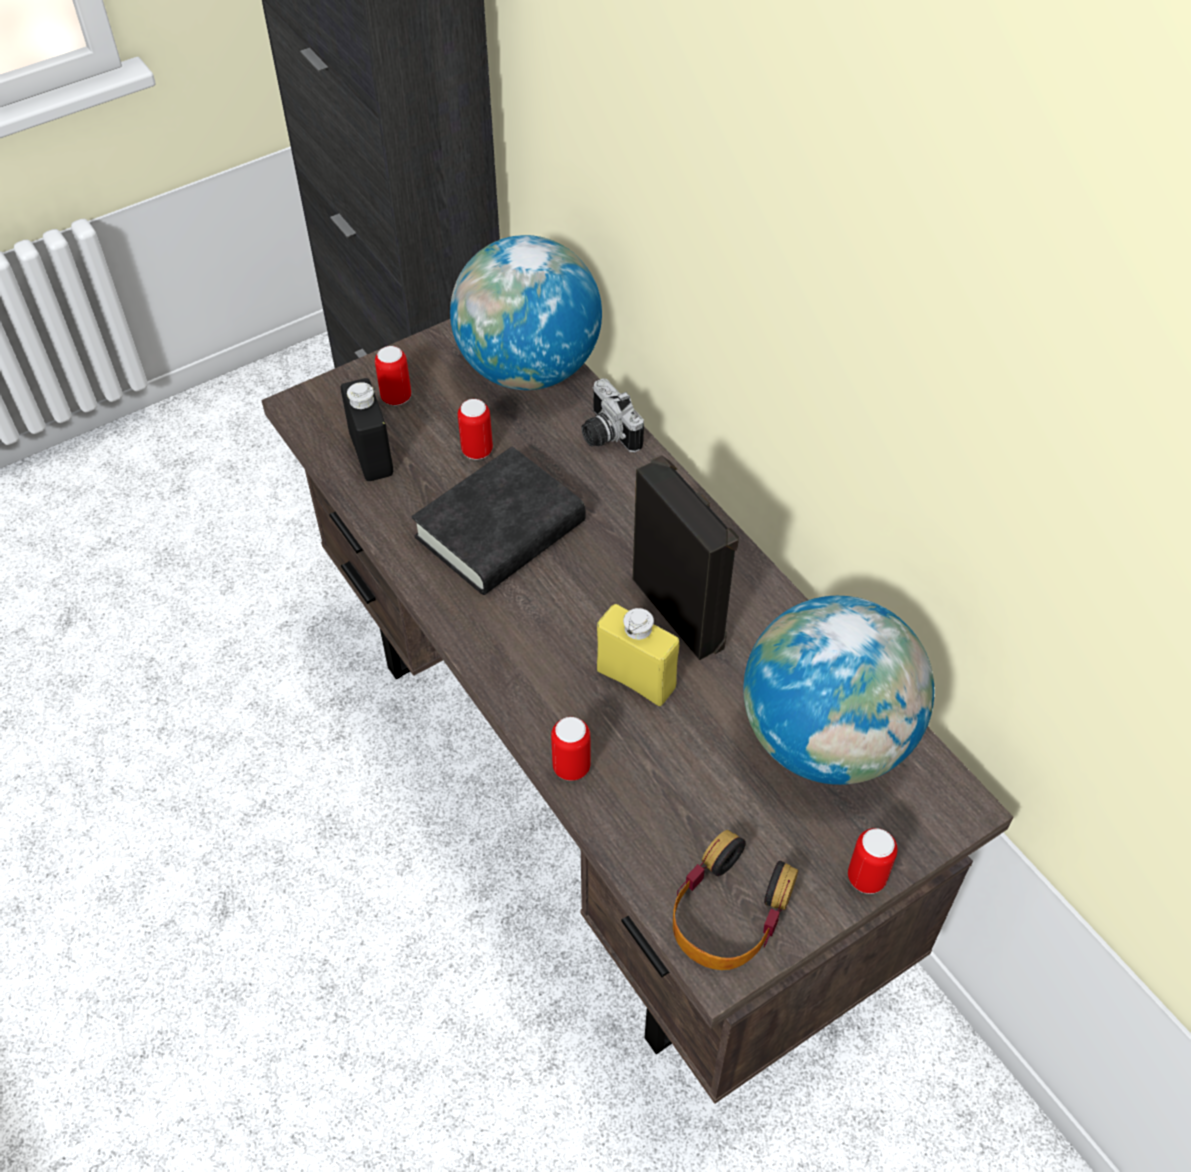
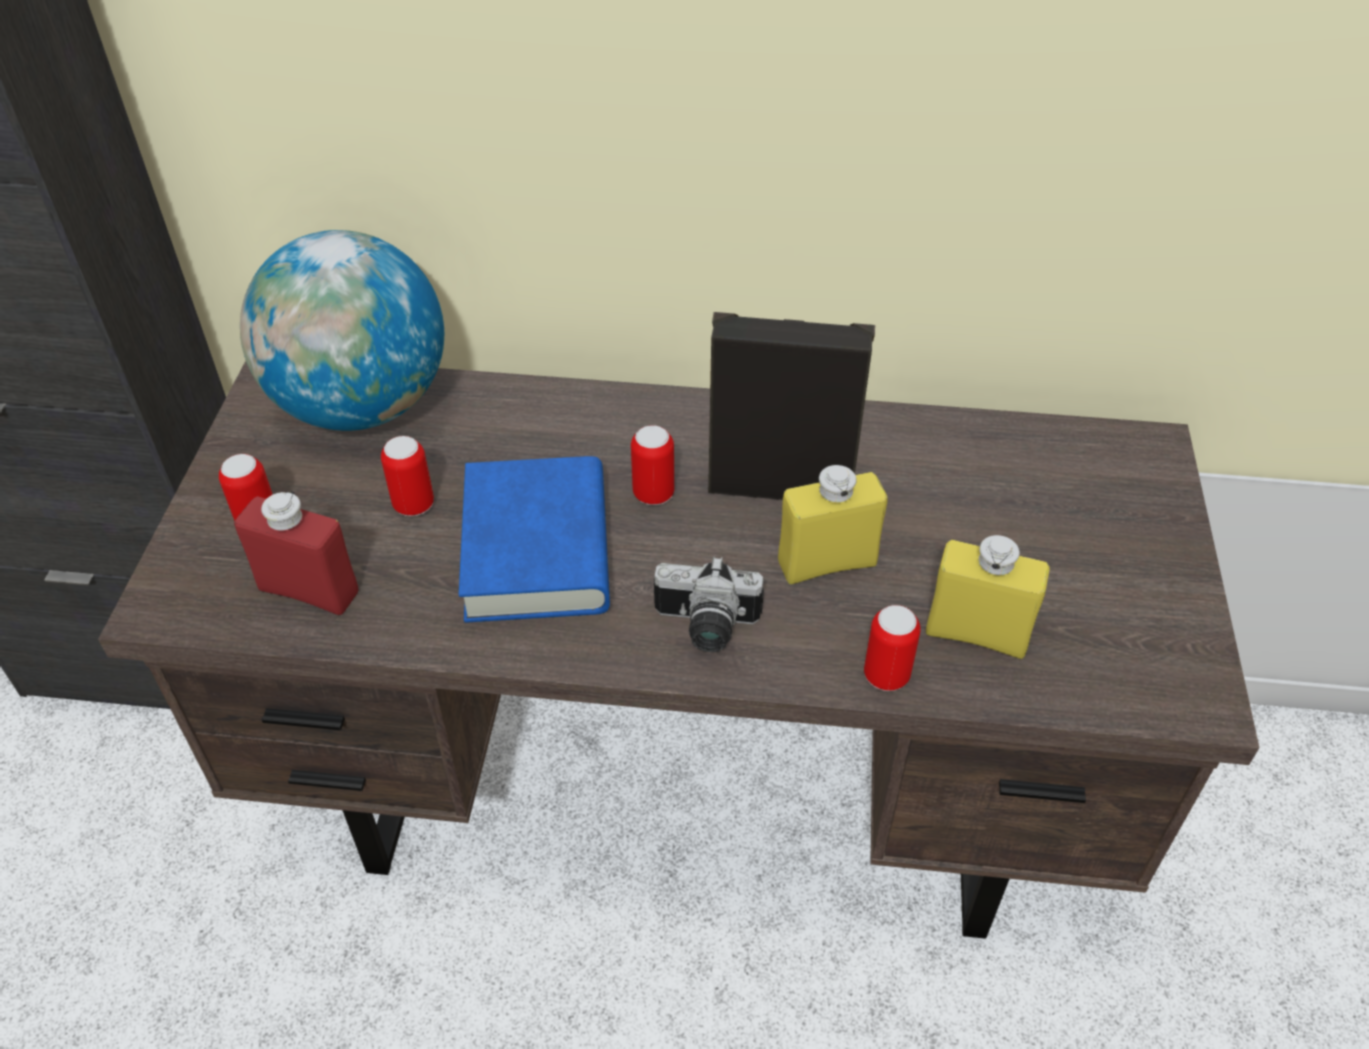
camera: 50 degrees left, 5 degrees down
(371, 455) = (309, 590): black bottle -> red bottle
(500, 530) = (537, 550): black book -> blue book
(605, 434) = (513, 405): camera -> camera (705, 627)
(655, 796) = (976, 633): none -> yellow bottle
(728, 912) = (1150, 661): headphones -> none
(826, 739) = (1014, 481): globe -> none
(866, 878) = (1182, 547): can -> can (653, 494)

